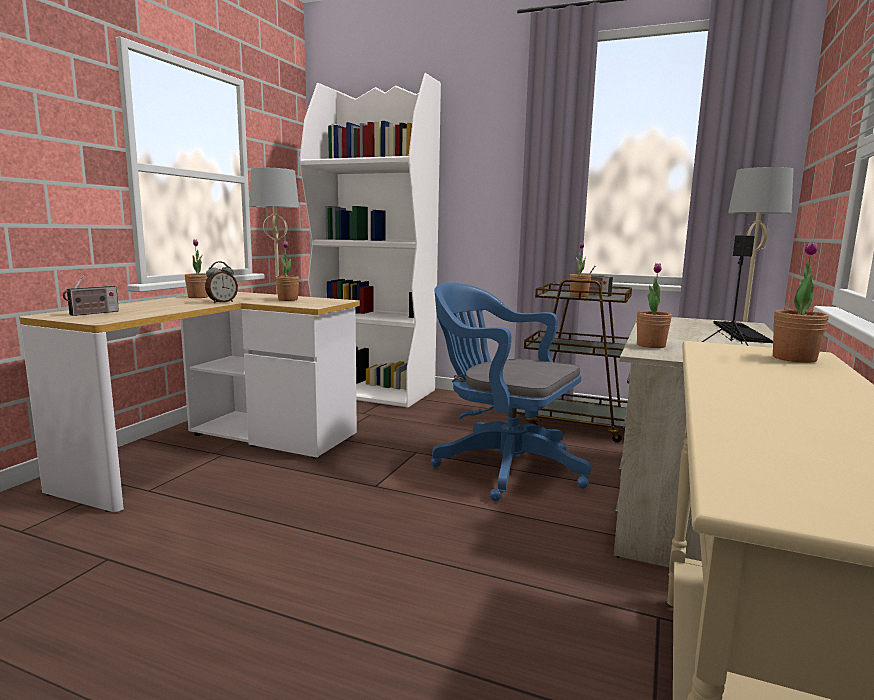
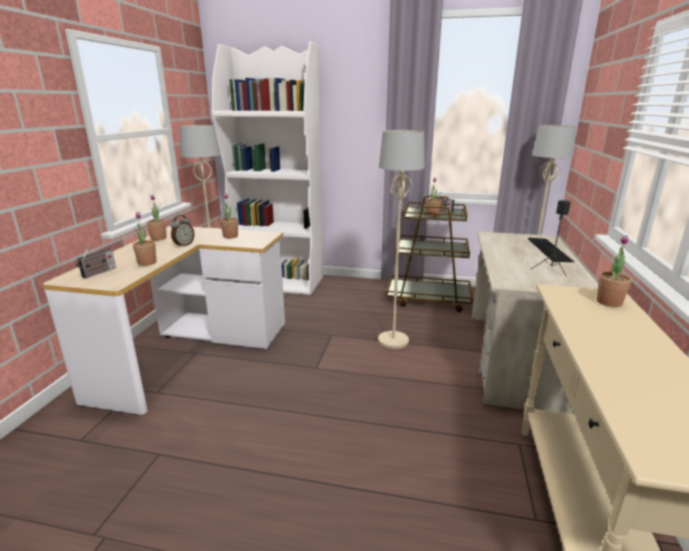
camera: 10 degrees left, 10 degrees up
(502, 466) = (393, 340): blue office chair -> beige floor lamp
(651, 345) = (504, 273): potted plant -> potted plant (147, 263)

